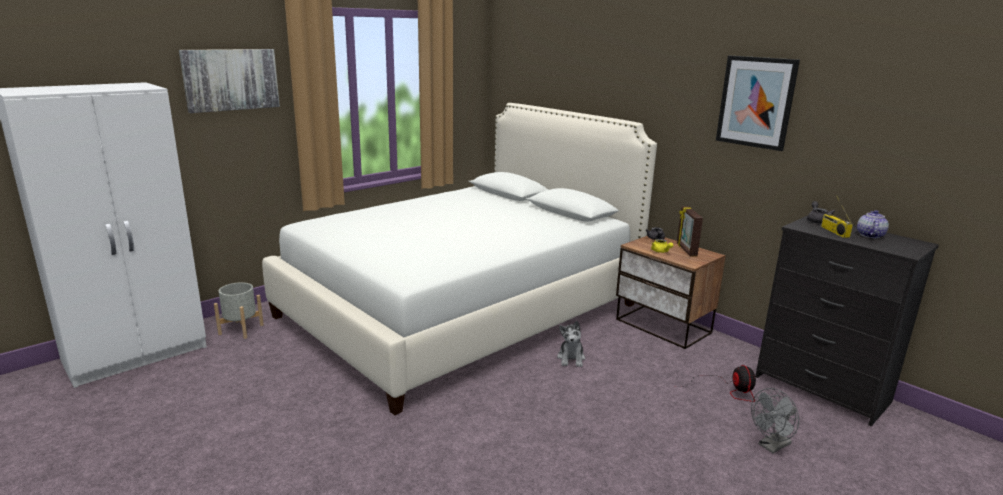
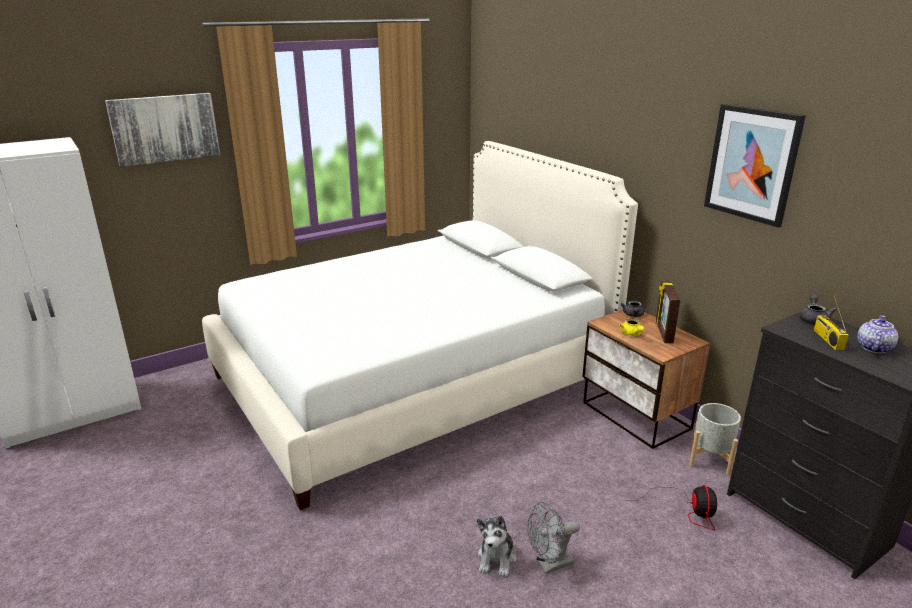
camera: 10 degrees right, 5 degrees up
(241, 329) = (181, 389): grey planter -> grey planter (710, 459)
(571, 358) = (514, 452): plush toy -> plush toy (497, 558)
(771, 446) = (716, 595): grey fan -> grey fan (549, 564)

